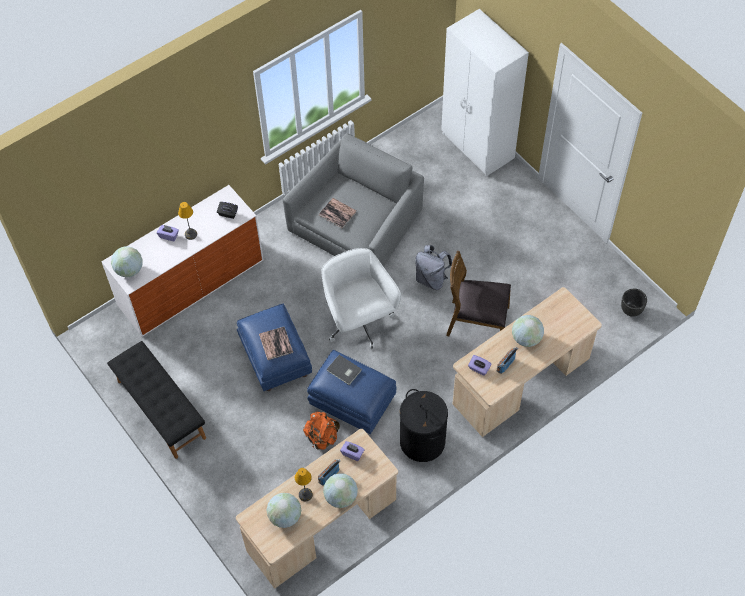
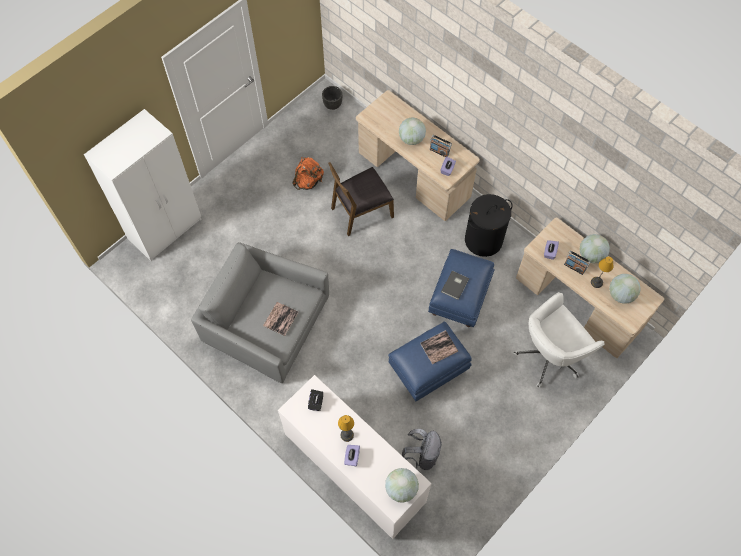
camera: 100 degrees left, 5 degrees up
(160, 409) = (501, 463): black bench -> none
(322, 437) = (497, 317): orange backpack -> orange backpack (308, 181)
(358, 322) = (376, 305): white office chair -> white office chair (550, 355)
(431, 279) = (322, 251): grey backpack -> grey backpack (422, 455)
(477, 322) = (361, 211): brown chair -> brown chair turned 60 degrees clockwise

